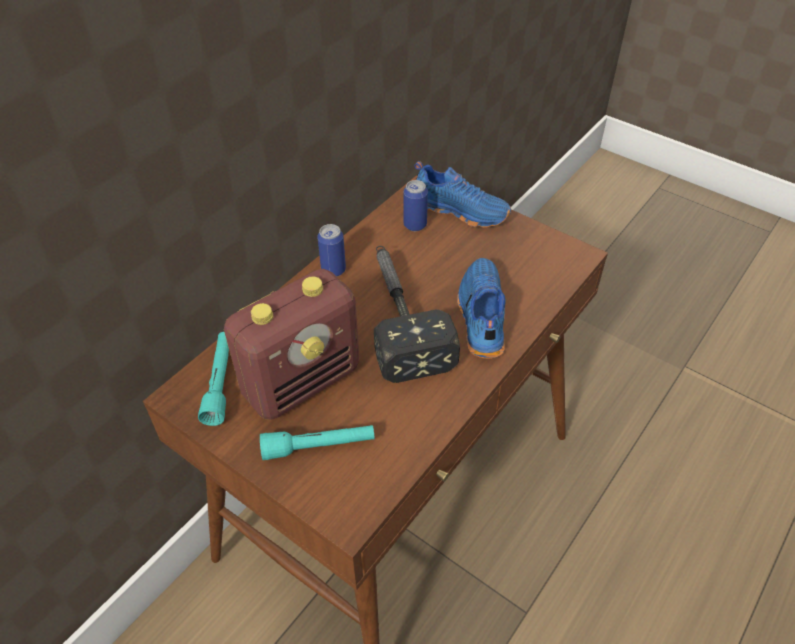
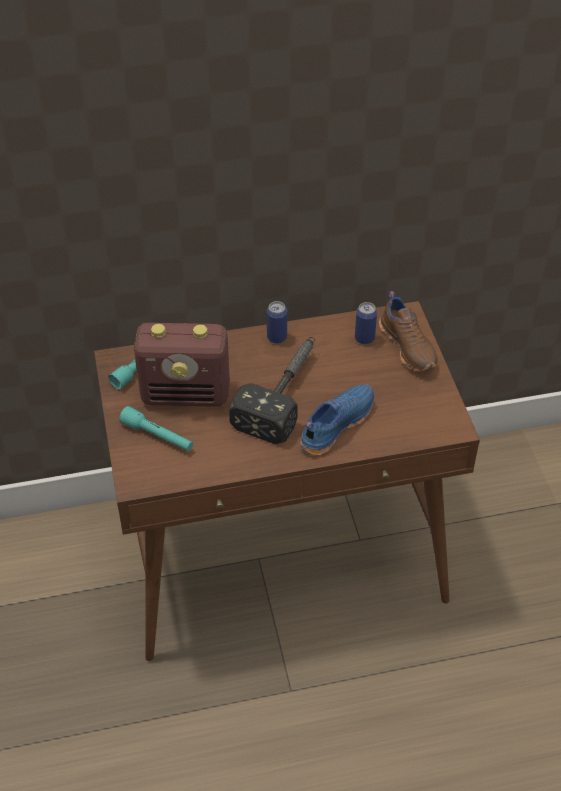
camera: 40 degrees right, 0 degrees up
(460, 210) = (409, 346): blue shoe -> brown shoe

